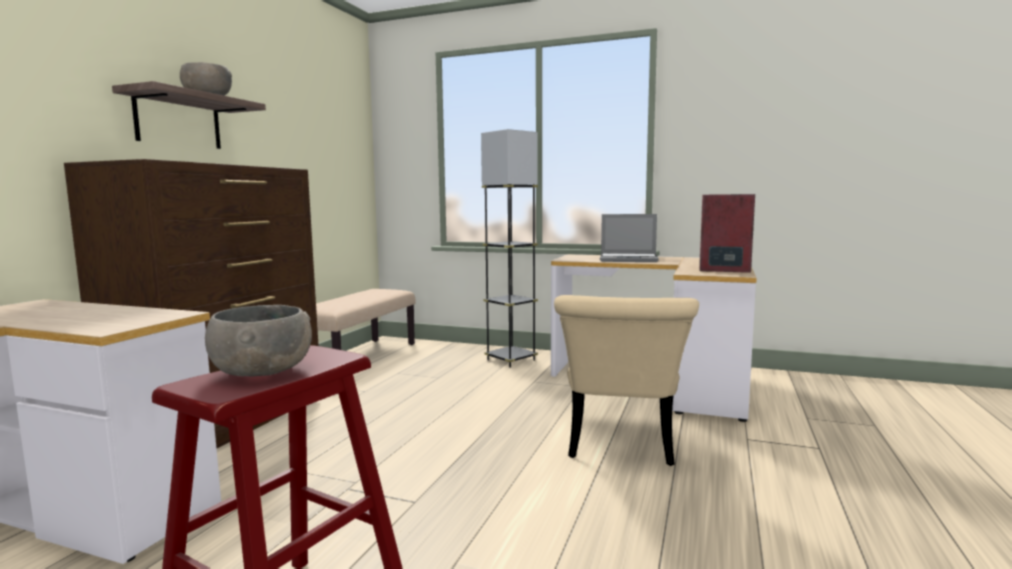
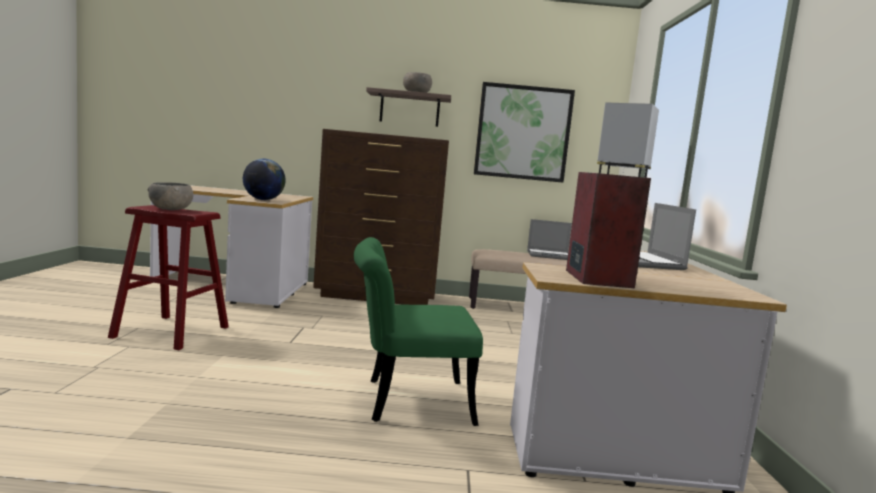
camera: 70 degrees right, 0 degrees up
(123, 319) = (263, 200): none -> globe
(305, 155) = (523, 133): none -> picture
(362, 293) = (549, 255): none -> laptop
(620, 446) = (405, 401): beige chair -> green chair

